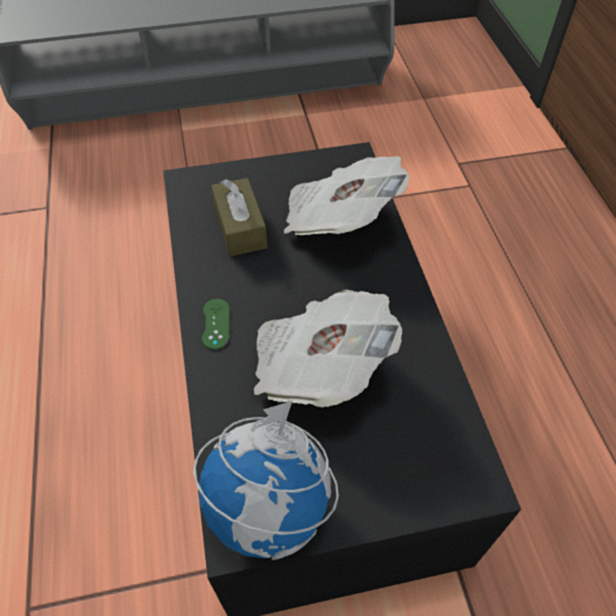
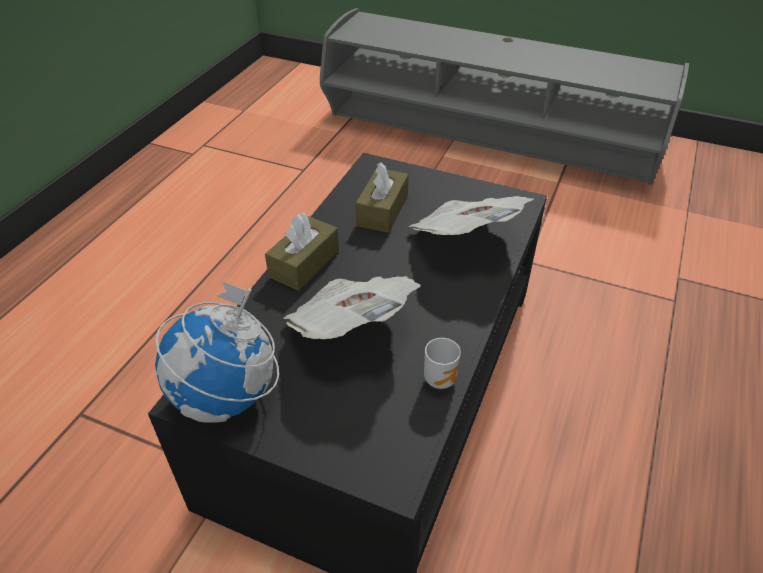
camera: 35 degrees right, 10 degrees down
(216, 324) = (304, 263): green game controller -> brown tissue box
(435, 368) = (441, 378): none -> mug

